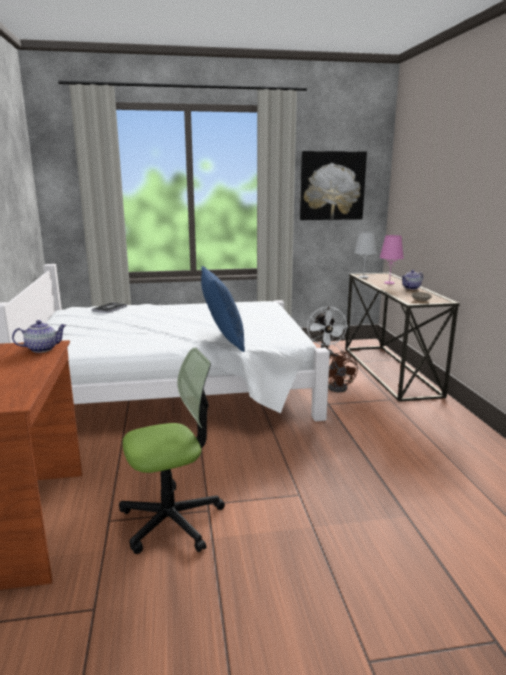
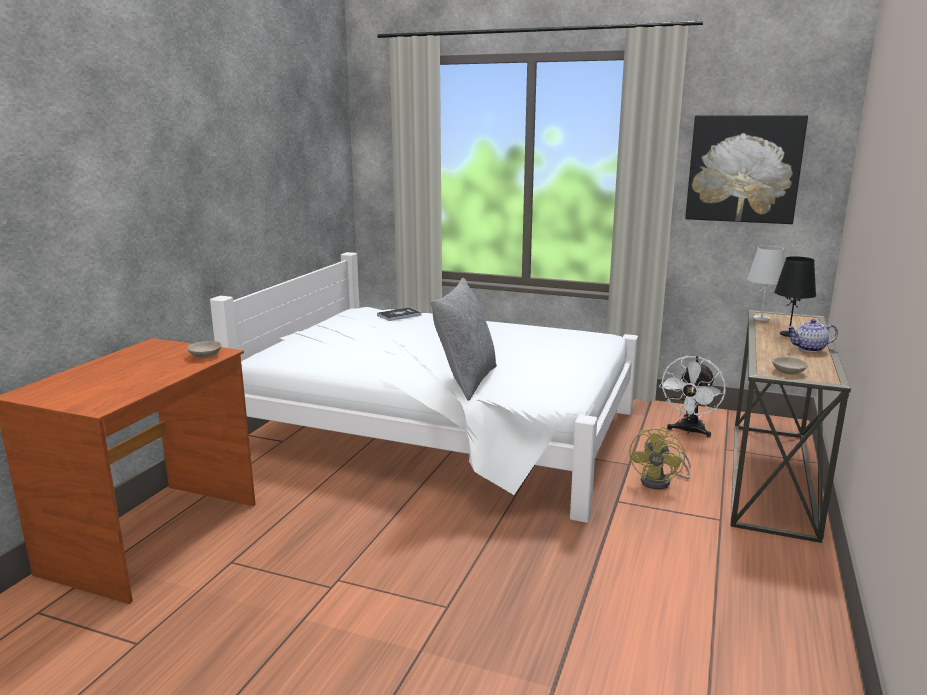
camera: 30 degrees right, 0 degrees up
(42, 349) = (205, 355): teapot -> beige bowl
(172, 520) = (285, 584): office chair -> none
(222, 341) = (465, 381): blue pillow -> grey pillow
(340, 387) = (661, 482): brown fan -> yellow fan
(389, 283) = (789, 334): pink table lamp -> black table lamp

